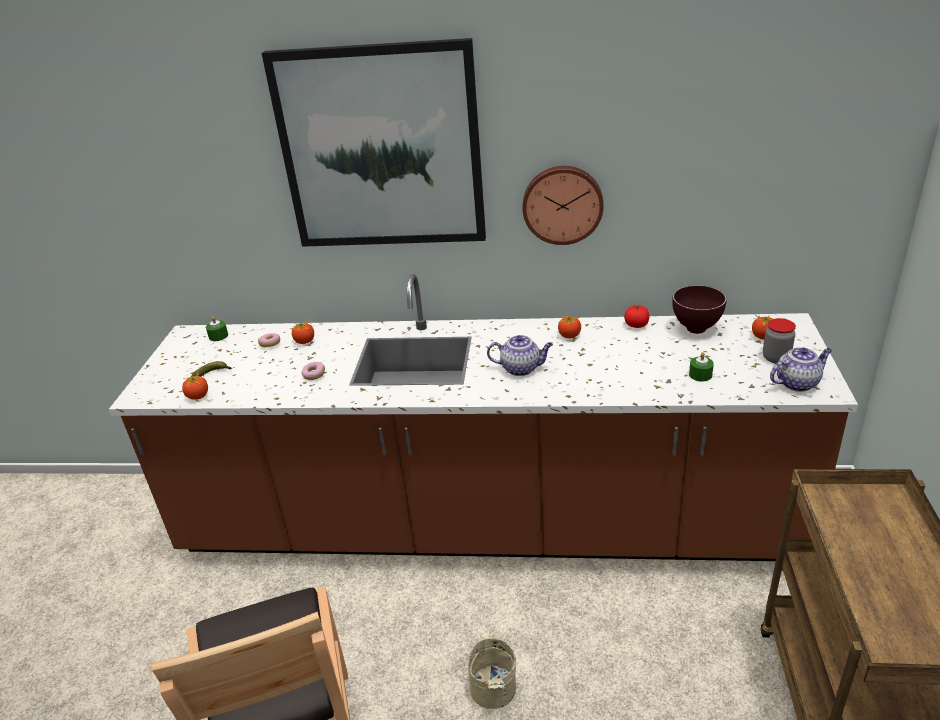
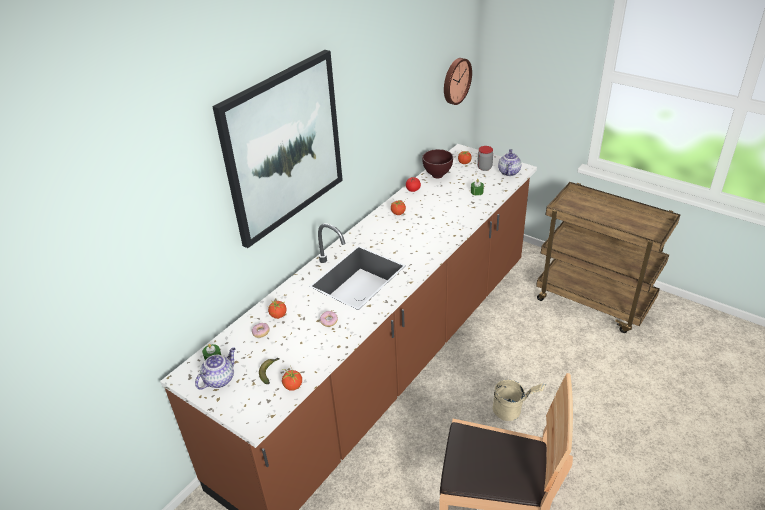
camera: 60 degrees left, 5 degrees up
(521, 368) = (412, 240): teapot -> teapot (219, 379)
(562, 204) = (368, 136): wall clock -> wall clock (455, 81)

